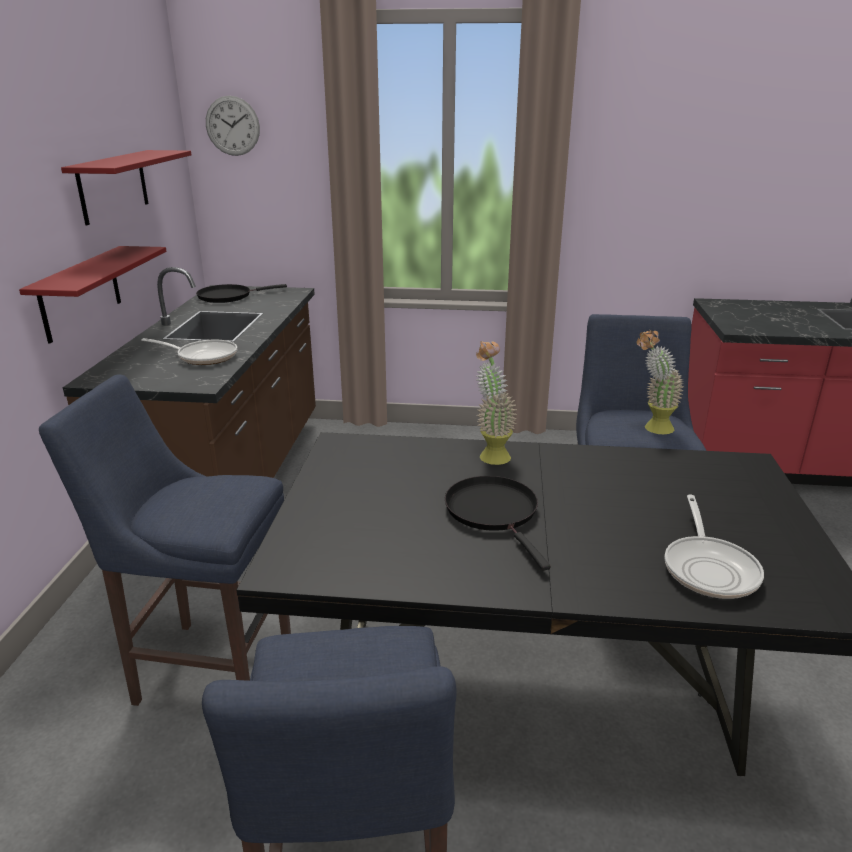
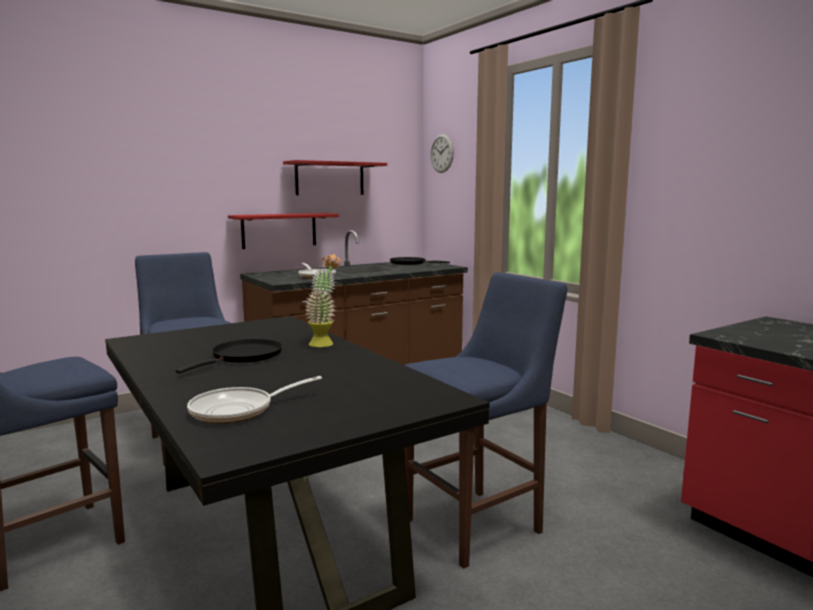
camera: 50 degrees right, 15 degrees down
(651, 428) = (464, 369): potted plant -> none

